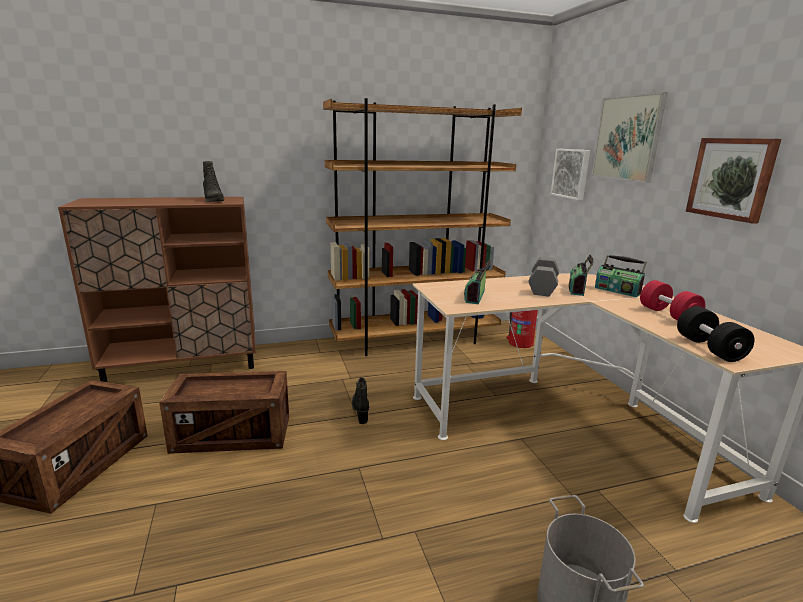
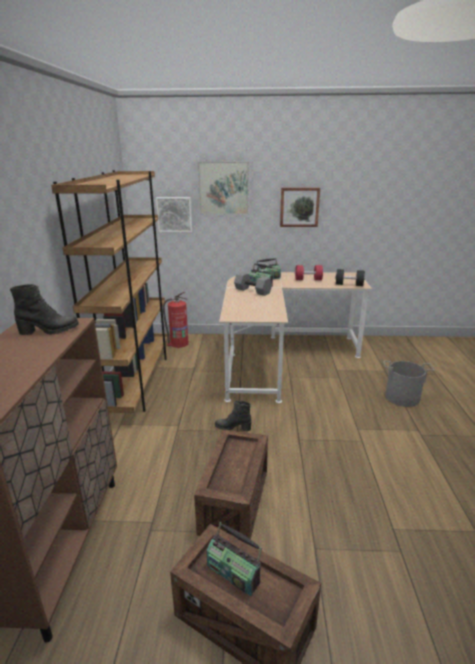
camera: 70 degrees left, 5 degrees up
(476, 297) = (260, 309): radio -> radio (234, 572)

